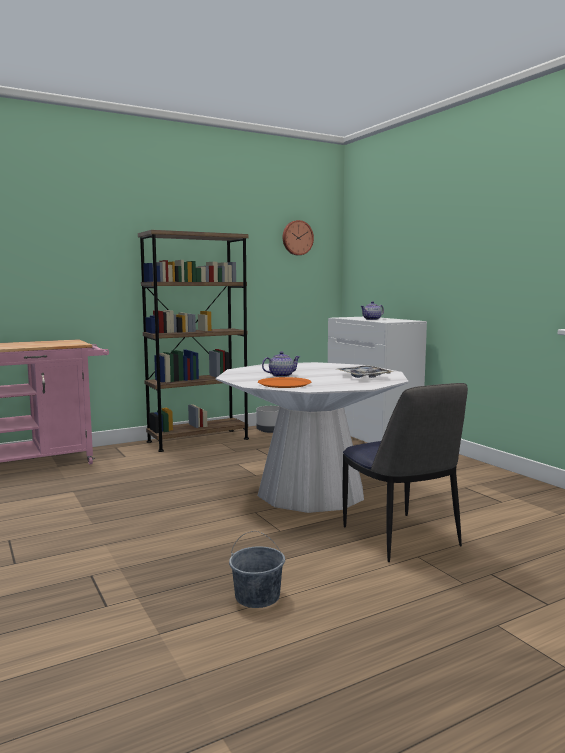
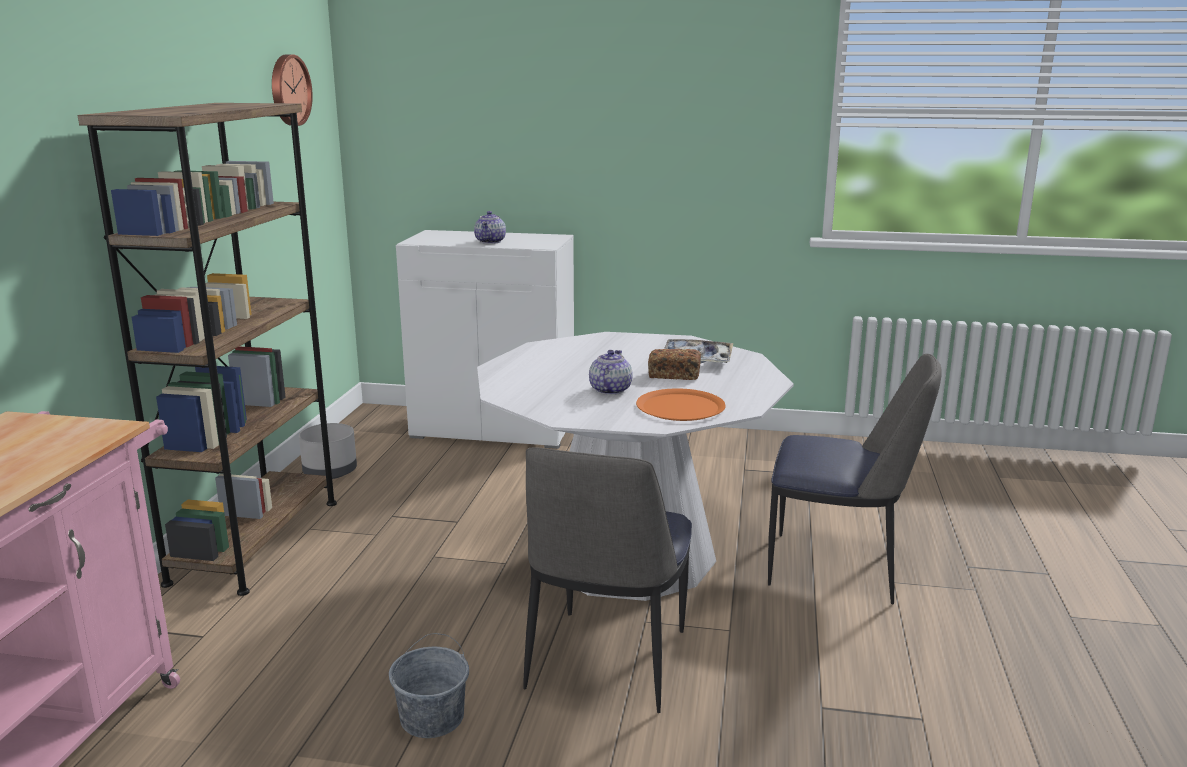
camera: 50 degrees left, 10 degrees up
(206, 515) = (606, 663): none -> chair
(258, 597) = (906, 726): grey bucket -> grey bucket (432, 718)
(328, 378) = (674, 375): none -> bread

